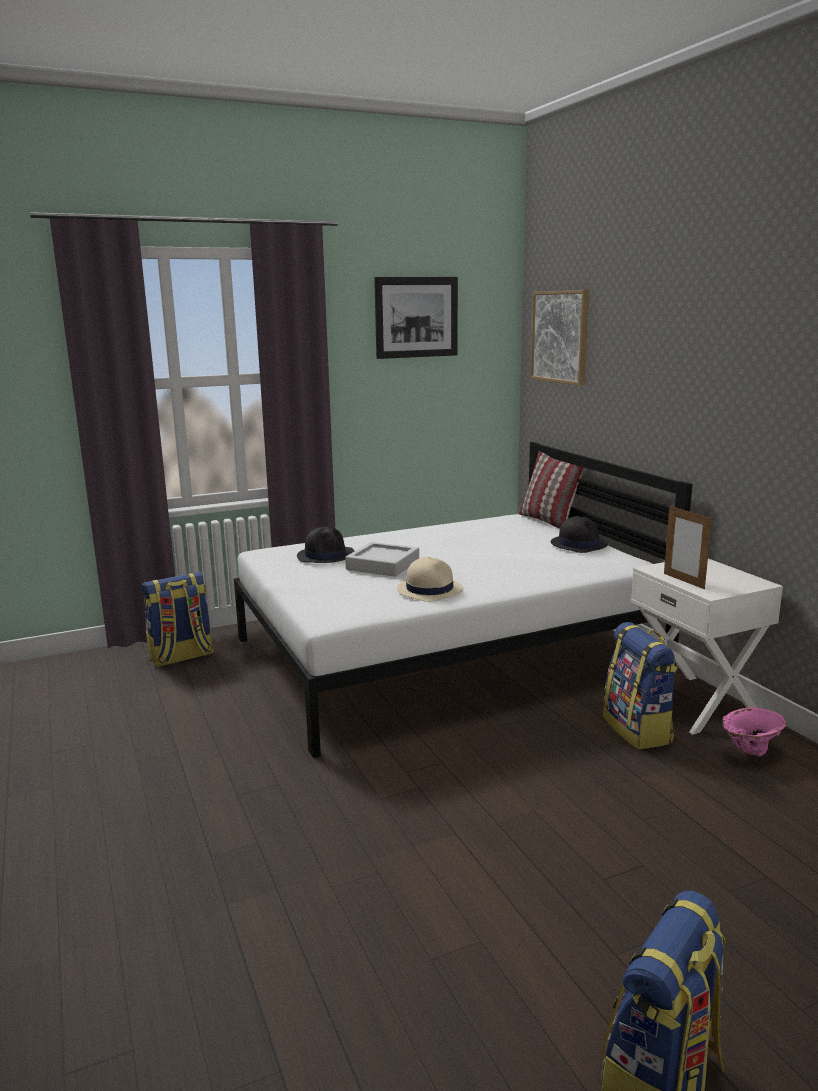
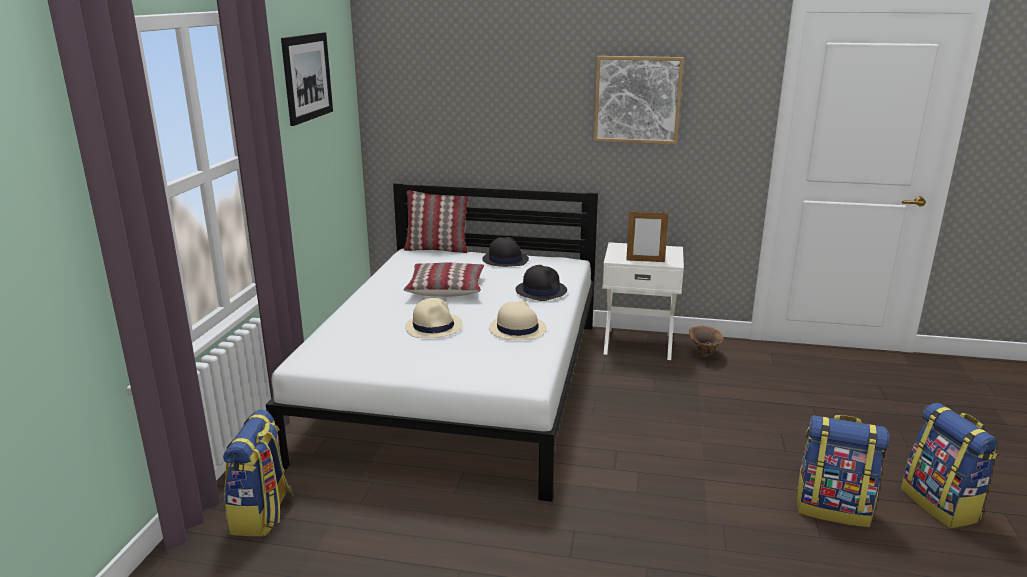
camera: 55 degrees left, 5 degrees up
(326, 555) = (370, 339): black hat -> black hat (541, 290)
(383, 565) = (434, 326): grey tray -> beige hat
(468, 546) = (446, 288): none -> pillow
(560, 336) = (421, 85): picture -> picture (637, 99)
(638, 730) = (649, 372): backpack -> backpack (833, 508)
(749, 751) = (703, 355): pink vase -> brown vase

